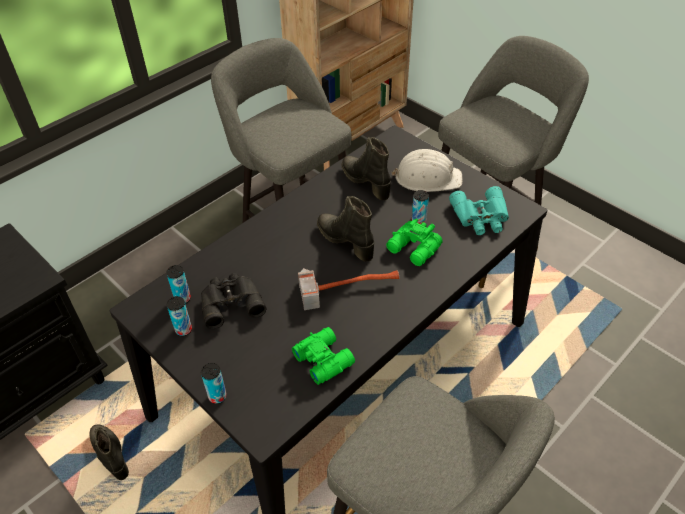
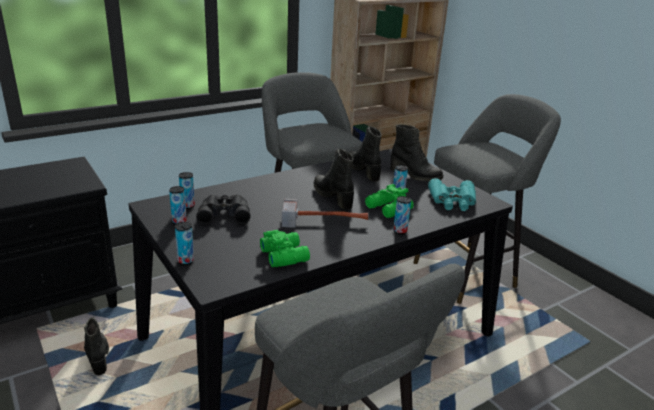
camera: 10 degrees right, 20 degrees down
(427, 178) = (415, 175): white hard hat -> black boot
(436, 285) = (400, 231): none -> can

